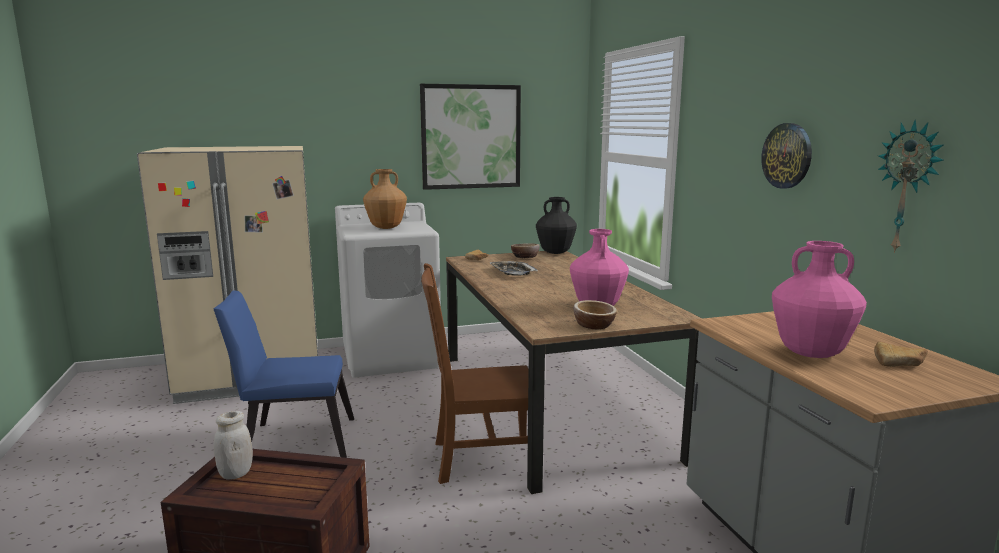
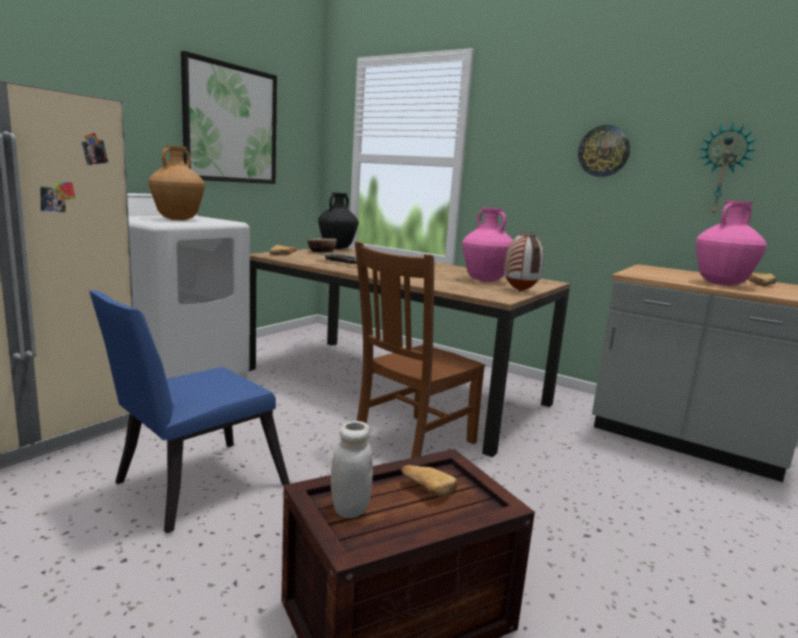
camera: 40 degrees left, 0 degrees up
(298, 479) = (426, 488): none -> bread
(594, 325) = (519, 291): bowl -> vase

